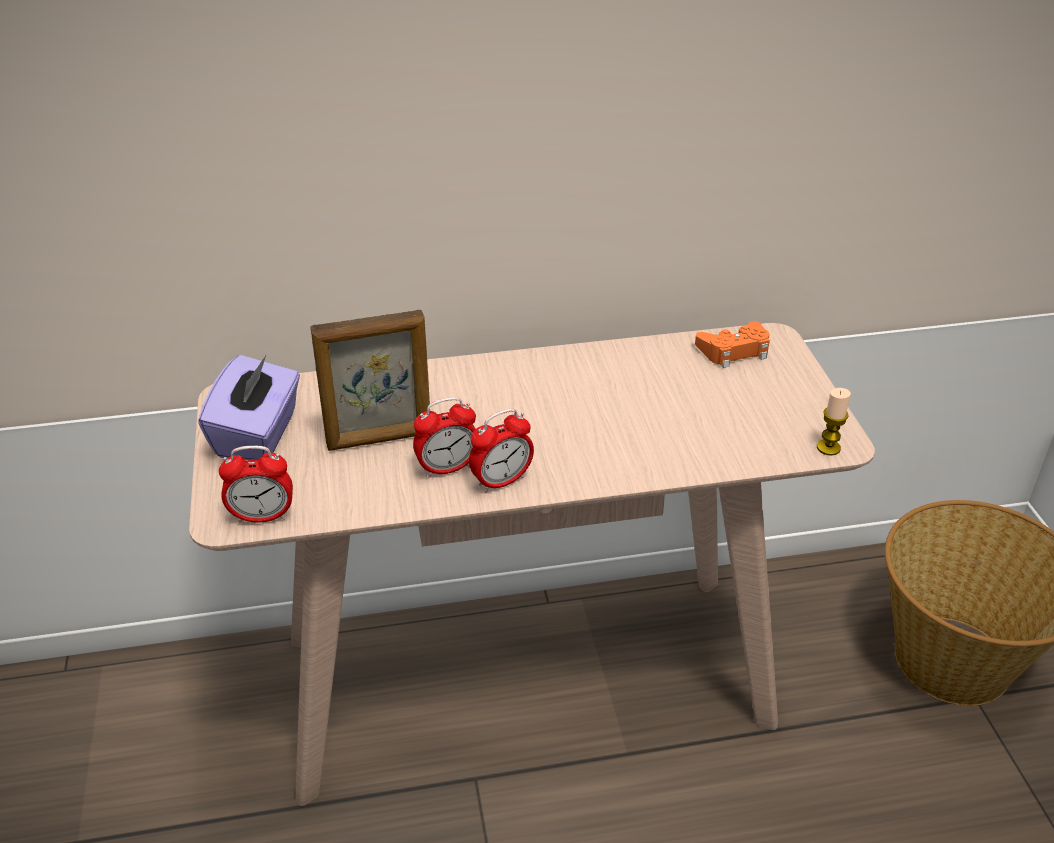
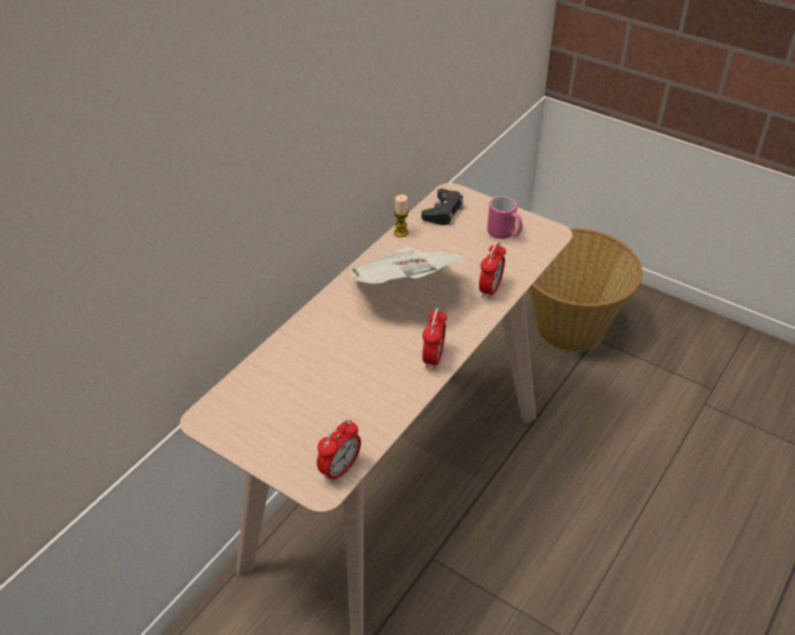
camera: 45 degrees left, 5 degrees up
(258, 434) = (262, 427): purple tissue box -> none
(380, 439) = (337, 380): picture frame -> none
(447, 468) = (397, 370): alarm clock -> alarm clock (490, 289)
(577, 398) = (405, 287): none -> newspaper
(734, 351) = (443, 212): orange game controller -> black game controller
(775, 411) = (504, 234): none -> pink mug
(828, 448) = (549, 238): candle -> candle (401, 232)

